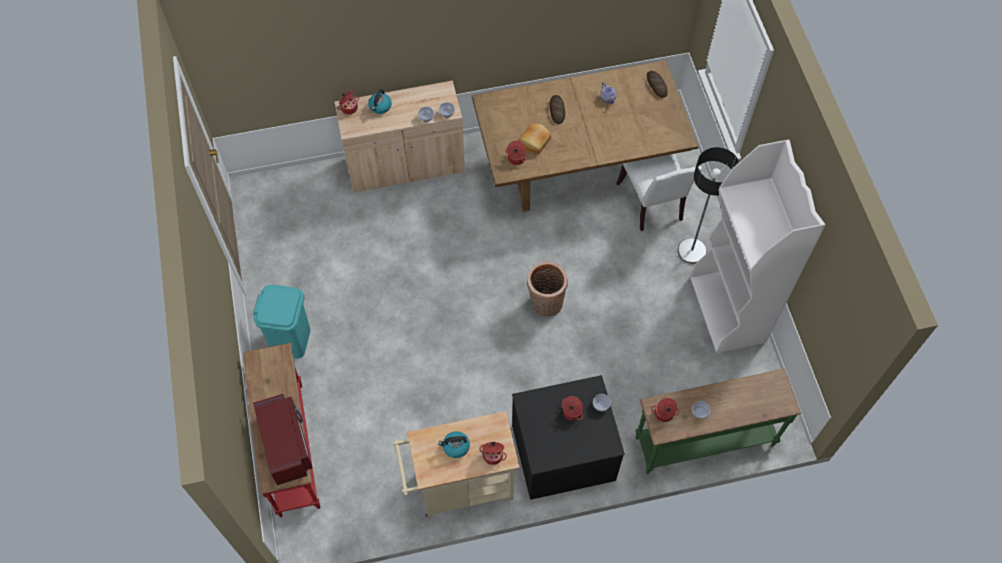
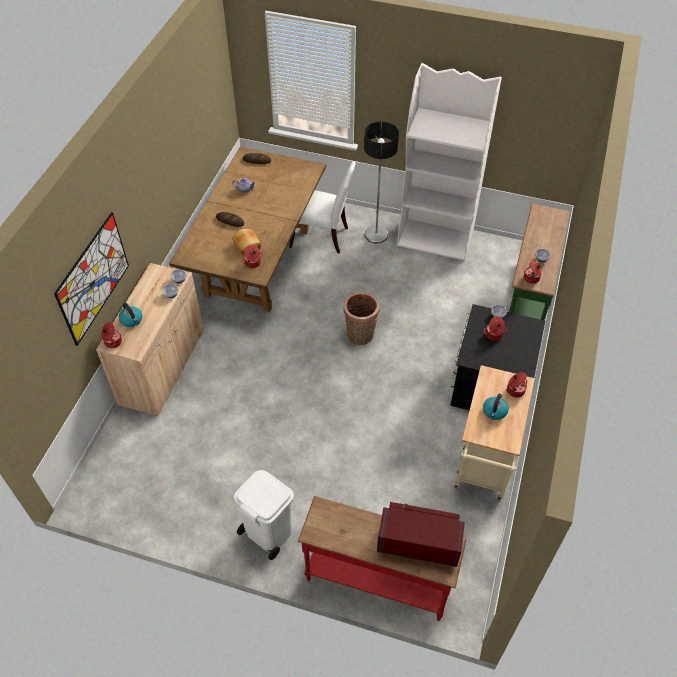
camera: 60 degrees left, 10 degrees down
(291, 340) = (268, 532): turquoise trash can -> white trash can
(359, 50) = (93, 278): none -> picture

